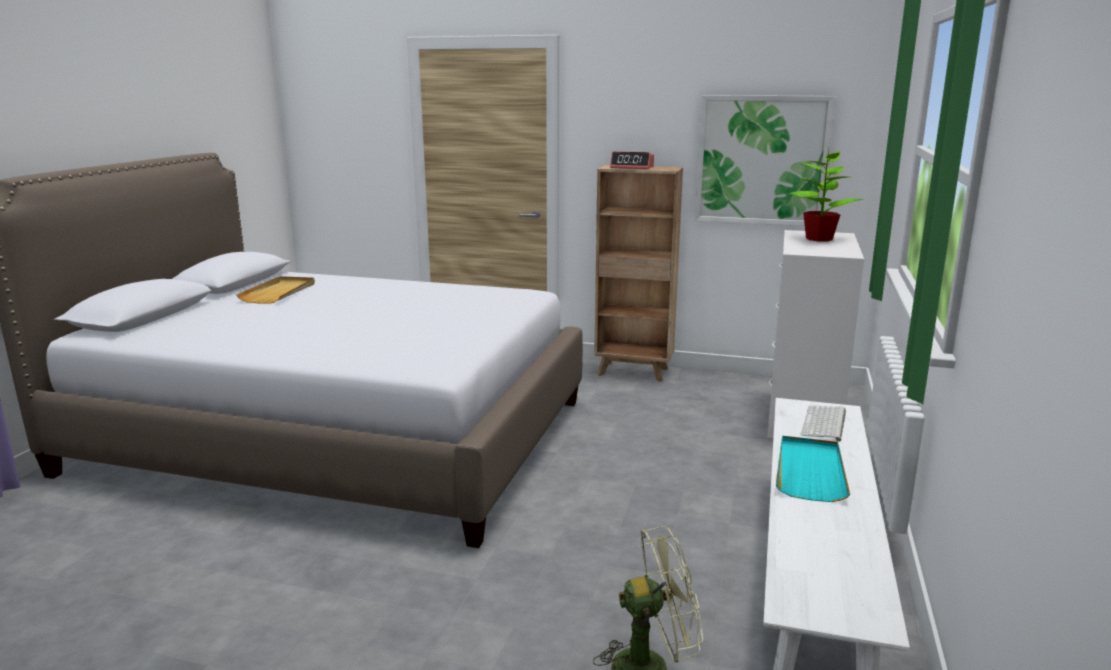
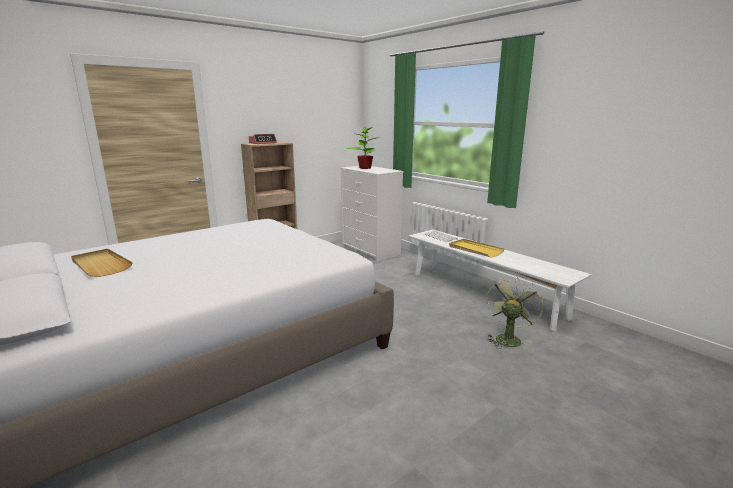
camera: 55 degrees left, 0 degrees up
(761, 160) = (314, 135): picture -> none
(810, 471) = (475, 250): turquoise tray -> yellow tray

